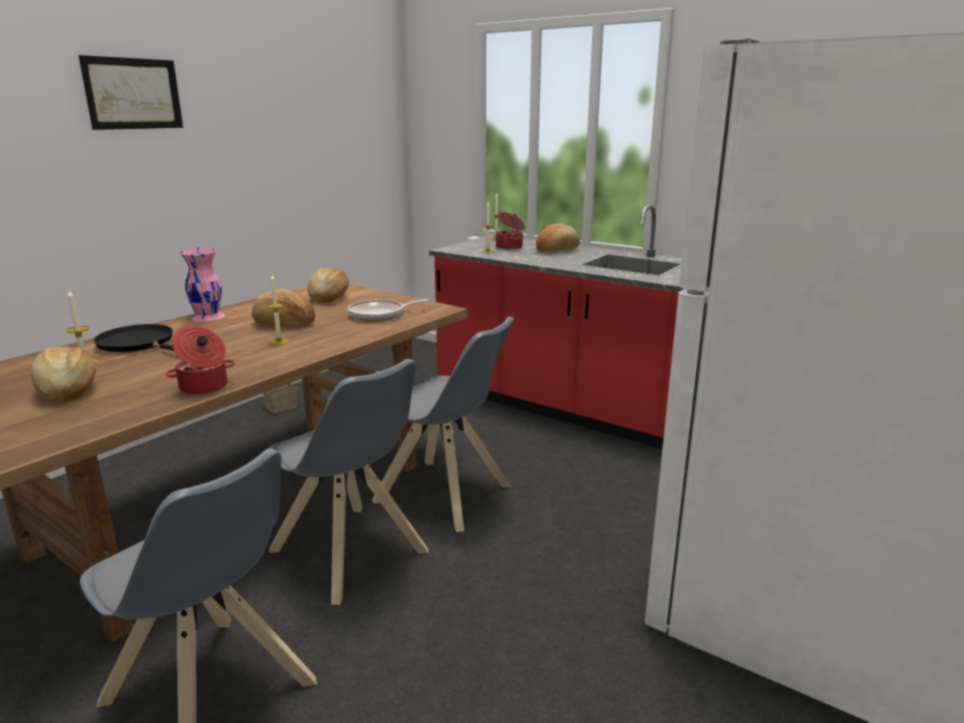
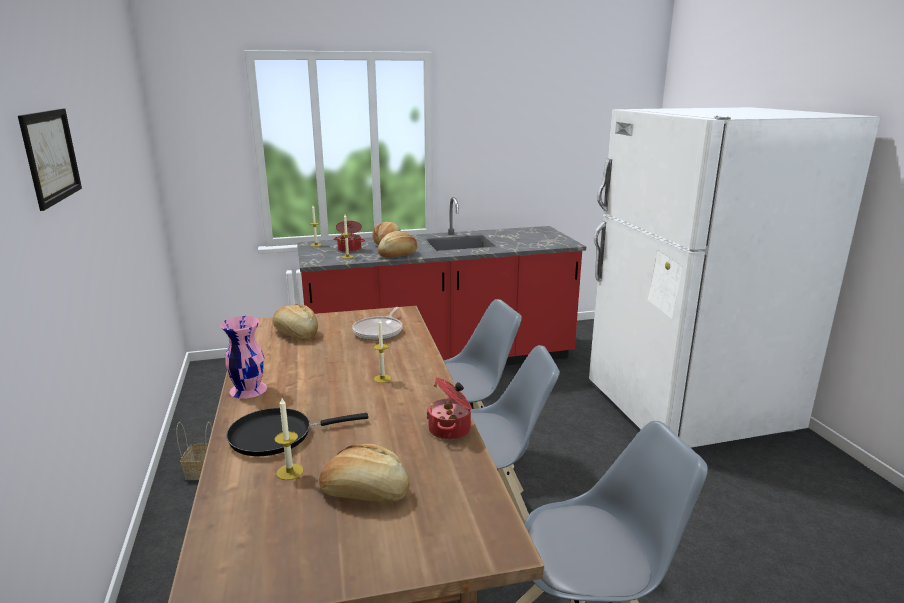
camera: 50 degrees left, 0 degrees up
(283, 324) = (336, 366): bread -> bread (398, 254)

